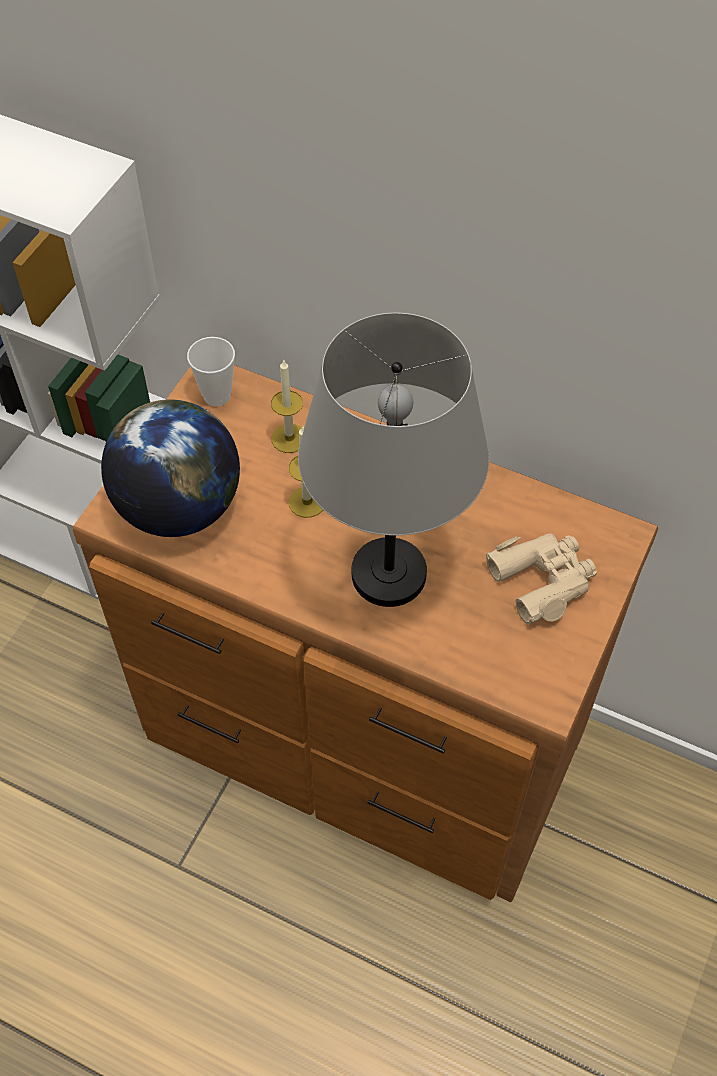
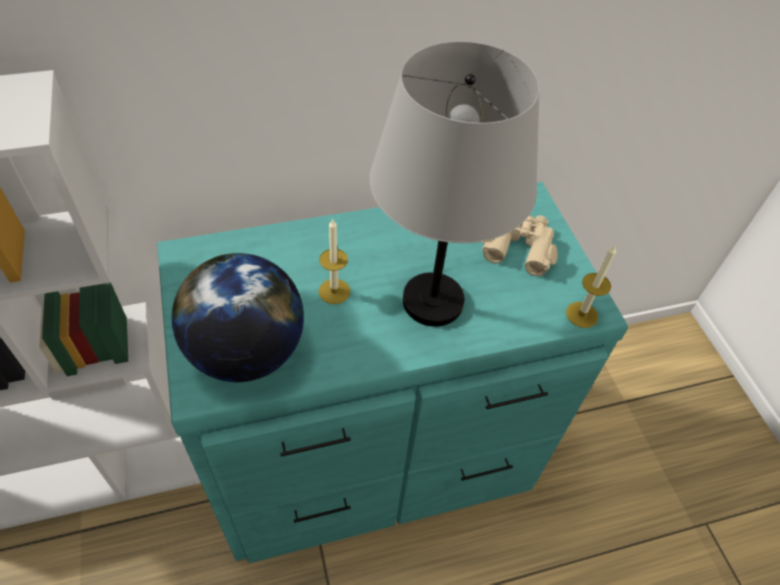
camera: 45 degrees left, 5 degrees down
(217, 395) = (199, 262): cup -> none
(289, 438) = (280, 259): candle -> candle (582, 314)
(361, 737) = (376, 457): brown dresser -> turquoise dresser

